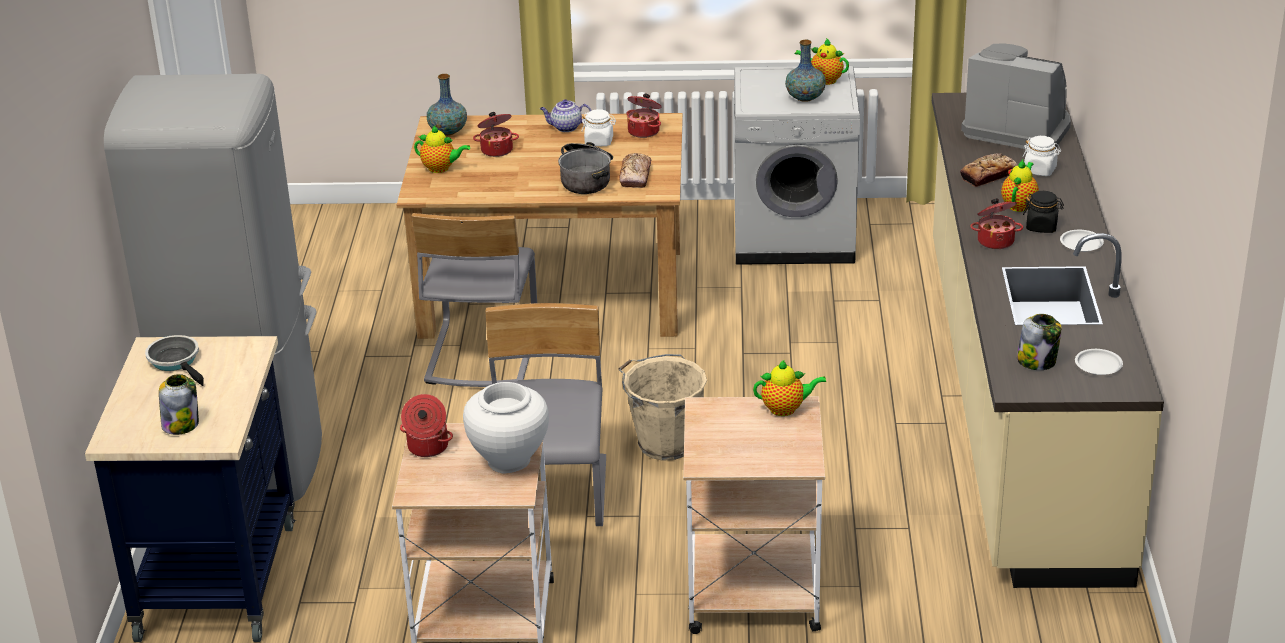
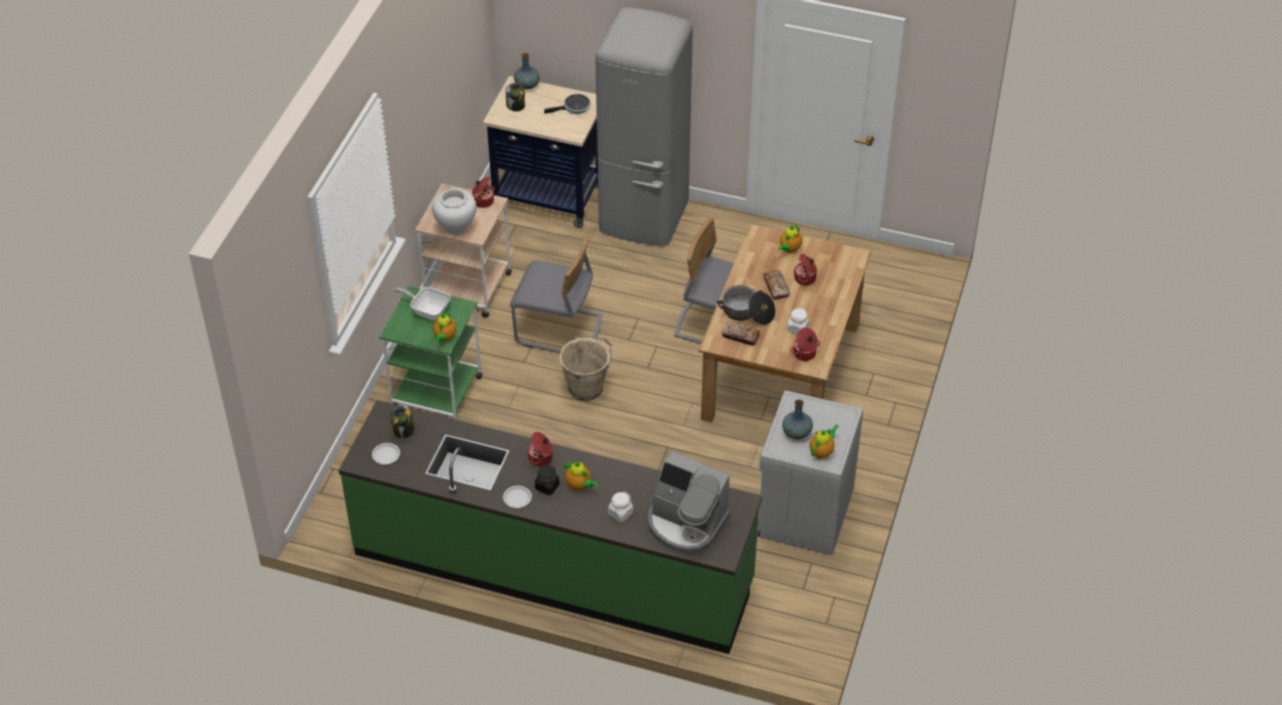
camera: 105 degrees right, 15 degrees up
(447, 131) = (841, 260): vase -> vase (527, 85)
(566, 127) = (825, 316): teapot -> none
(734, 440) = (427, 311): none -> frying pan
(750, 591) = (437, 391): beige cart -> green cart
(988, 176) = (625, 483): bread -> bread (776, 287)
(1017, 128) = (686, 523): coffee machine -> coffee machine turned 75 degrees clockwise
(1018, 401) = (553, 568): beige counter -> green counter

